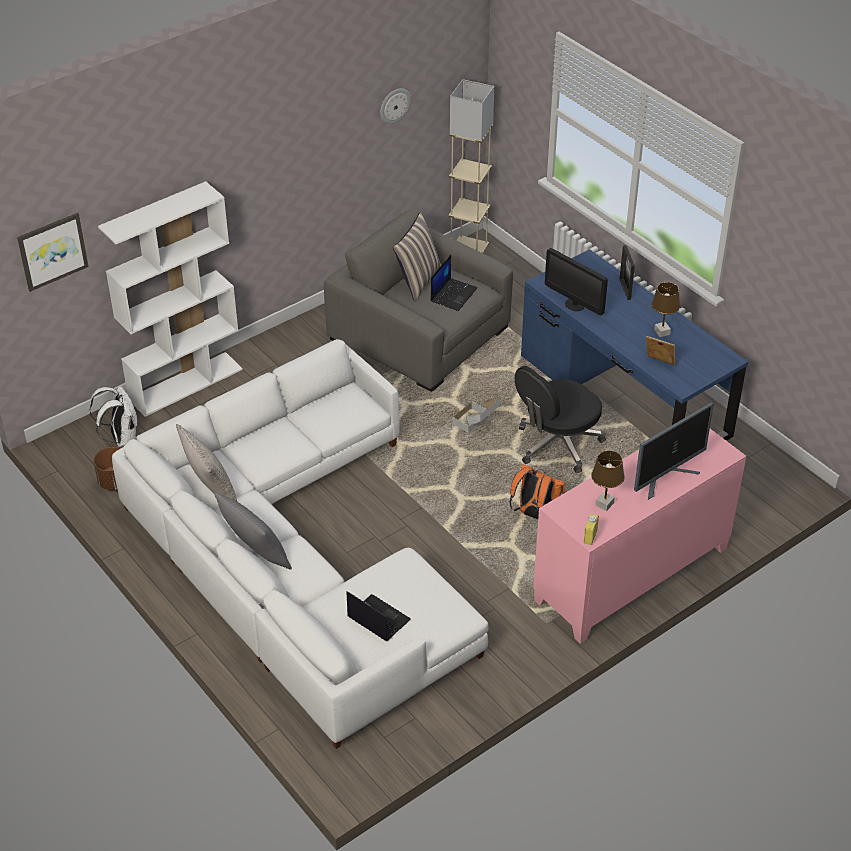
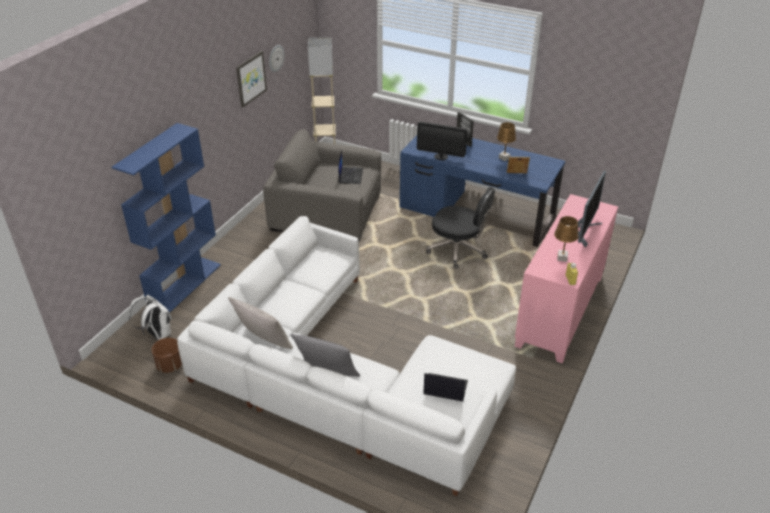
camera: 25 degrees left, 5 degrees down
(52, 251) = (81, 193): picture -> picture (250, 78)
(186, 383) = (185, 285): white bookcase -> blue bookcase
(418, 280) = (321, 174): pillow -> none
(476, 424) = (400, 253): cardboard box -> none
(535, 515) = (476, 295): orange backpack -> none
(557, 445) = (458, 250): black office chair -> black office chair turned 90 degrees counterclockwise

